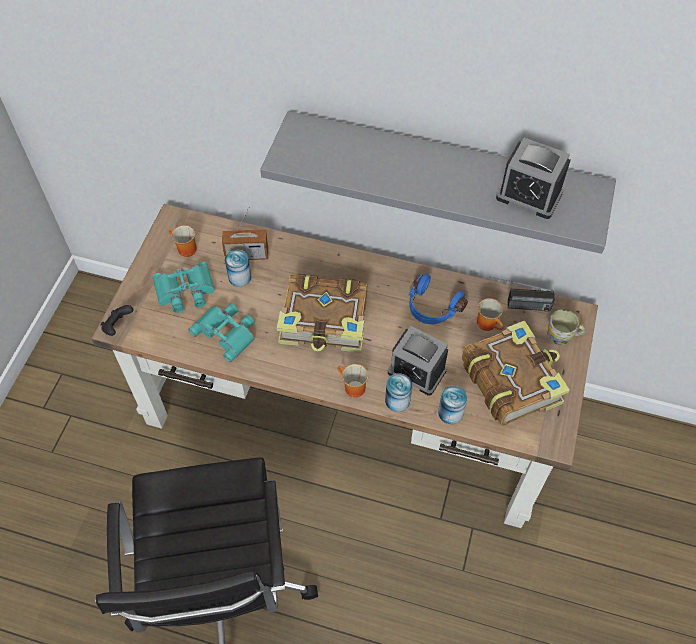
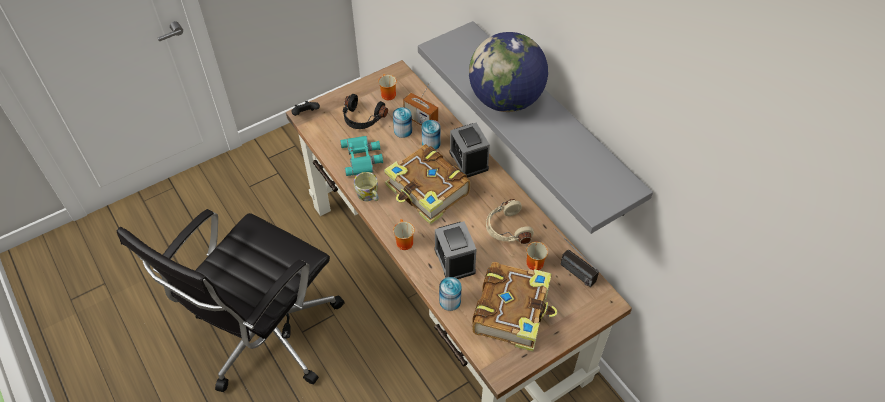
camera: 40 degrees right, 5 degrees down
(185, 292) = (362, 119): turquoise binoculars -> black headphones
(397, 400) = (423, 269): can -> can (431, 143)
(407, 173) = (506, 100): none -> globe
(432, 308) = (506, 229): blue headphones -> beige headphones
(529, 195) = (574, 163): alarm clock -> alarm clock (468, 160)
(563, 335) = (582, 309): mug -> mug (369, 195)

